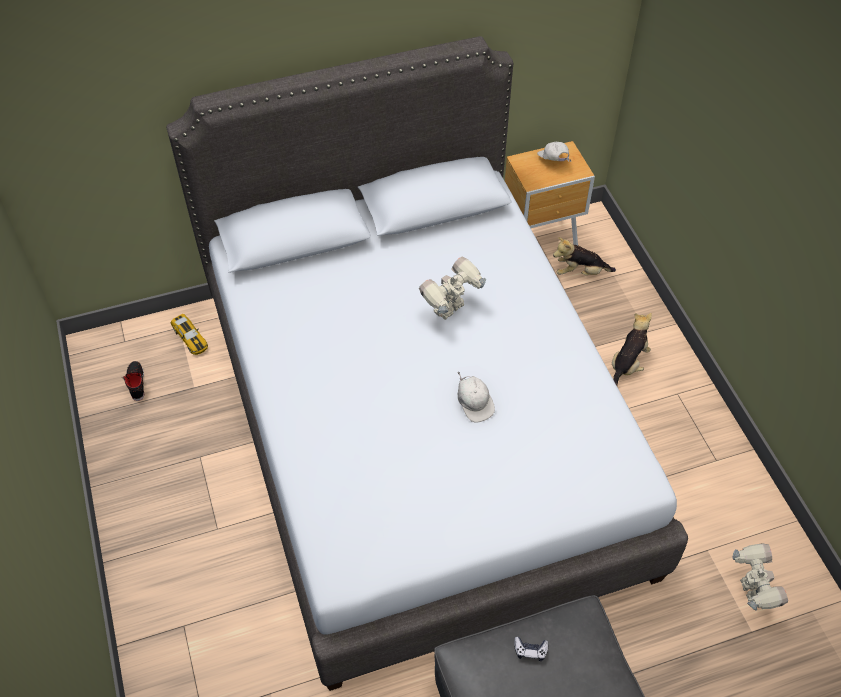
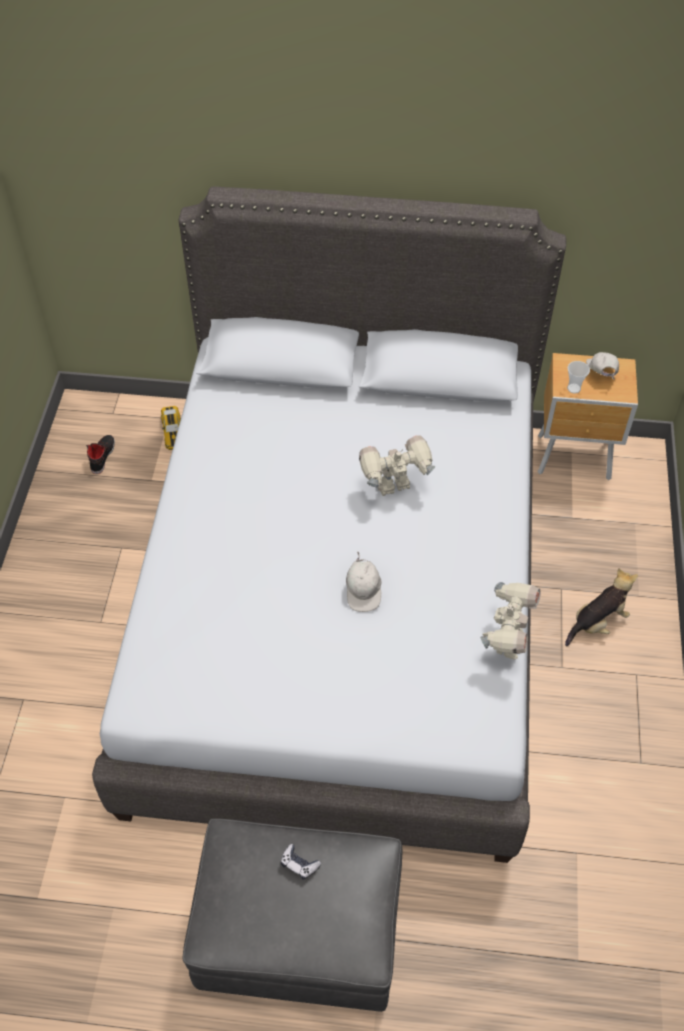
camera: 25 degrees right, 0 degrees up
(539, 180) = (574, 388): none -> cup
(580, 272) = (599, 506): plush toy -> none
(749, 593) = (598, 919): toy robot -> toy robot (506, 642)

